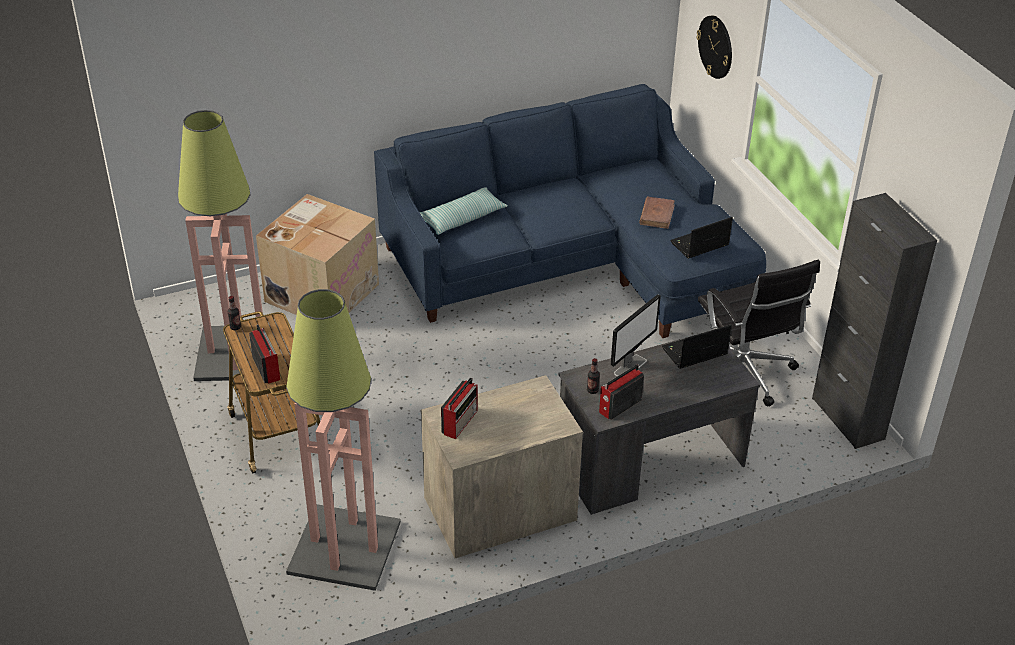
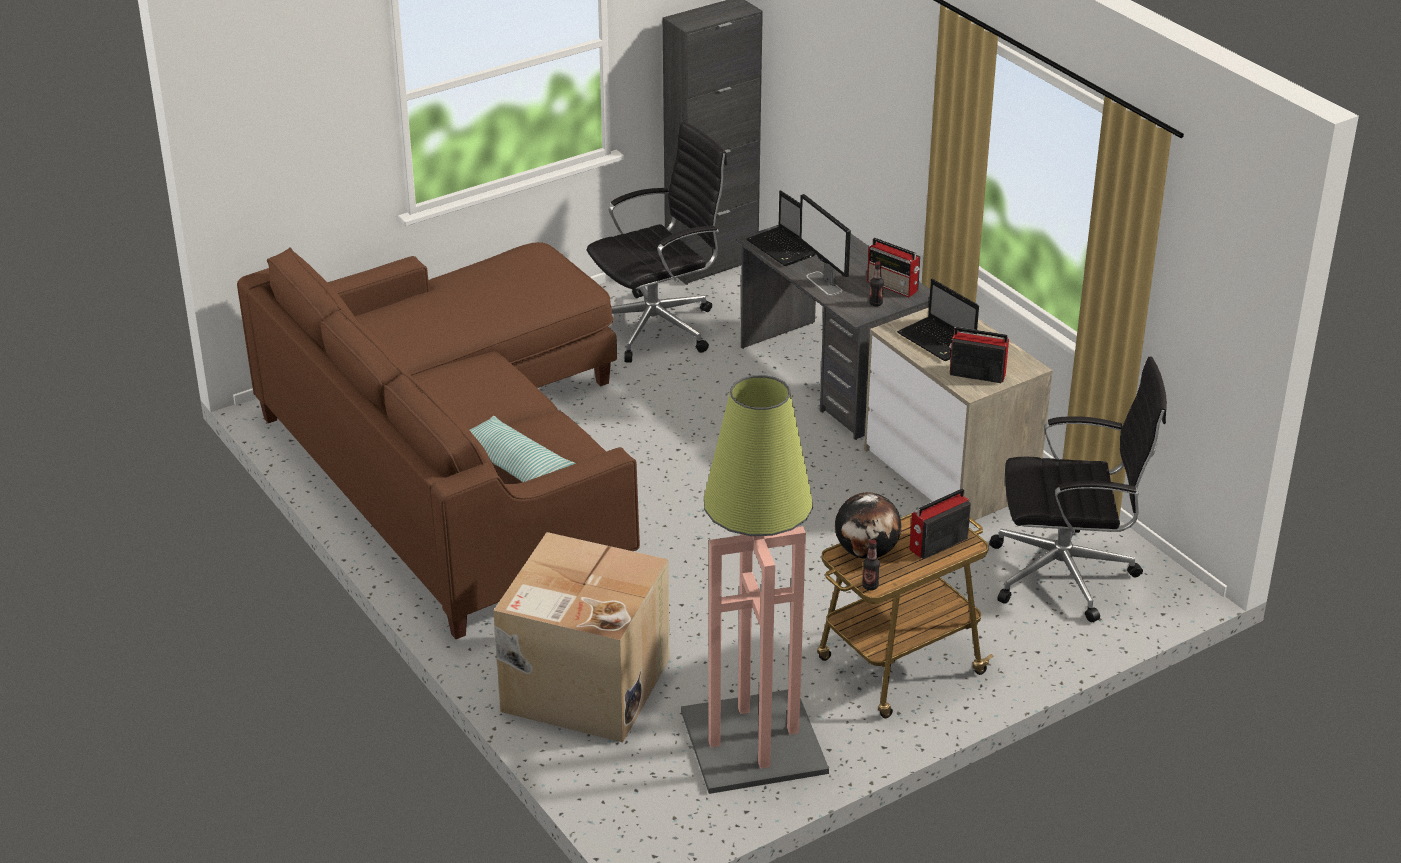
camera: 100 degrees left, 5 degrees down
(273, 333) = (867, 552): none -> globe
(343, 548) = (1066, 574): floor lamp -> black office chair
(573, 262) = (460, 463): blue sofa -> brown sofa
(630, 366) = (824, 284): monitor -> monitor turned 150 degrees counterclockwise
(657, 214) = (483, 306): brown book -> none
(699, 245) = (544, 274): laptop -> laptop (938, 341)
(715, 46) = (307, 132): wall clock -> none

